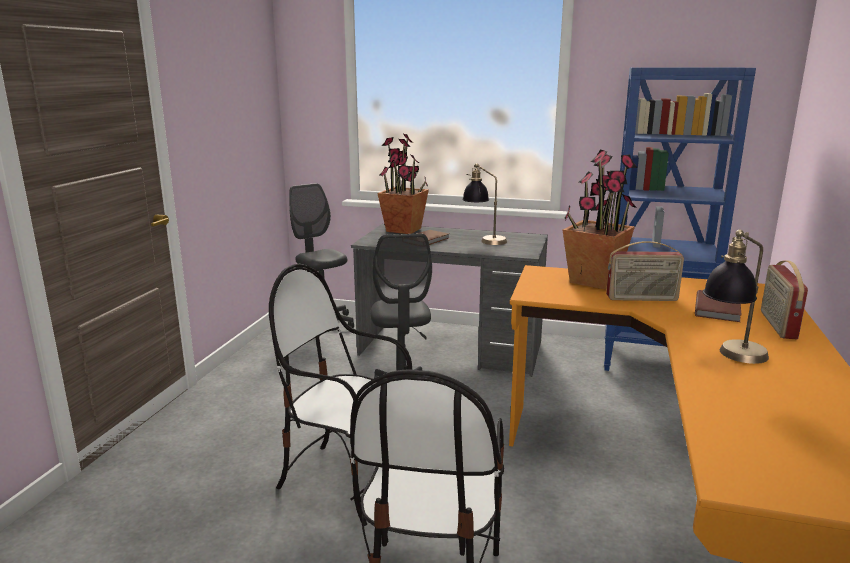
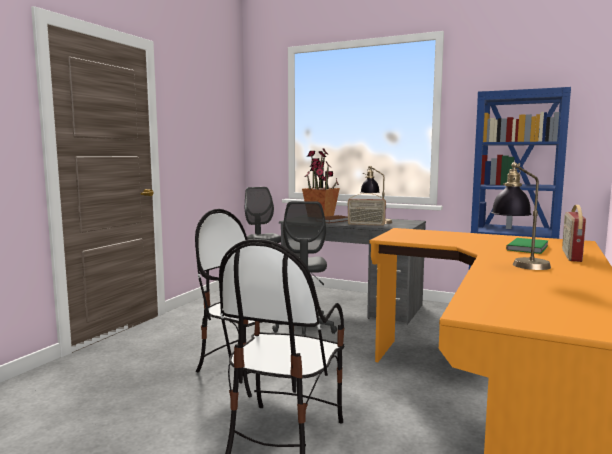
camera: 10 degrees right, 10 degrees down
(594, 281) = (440, 234): potted plant -> none
(642, 299) = (470, 242): radio -> radio (366, 224)
(719, 308) = (529, 248): brown book -> green book

